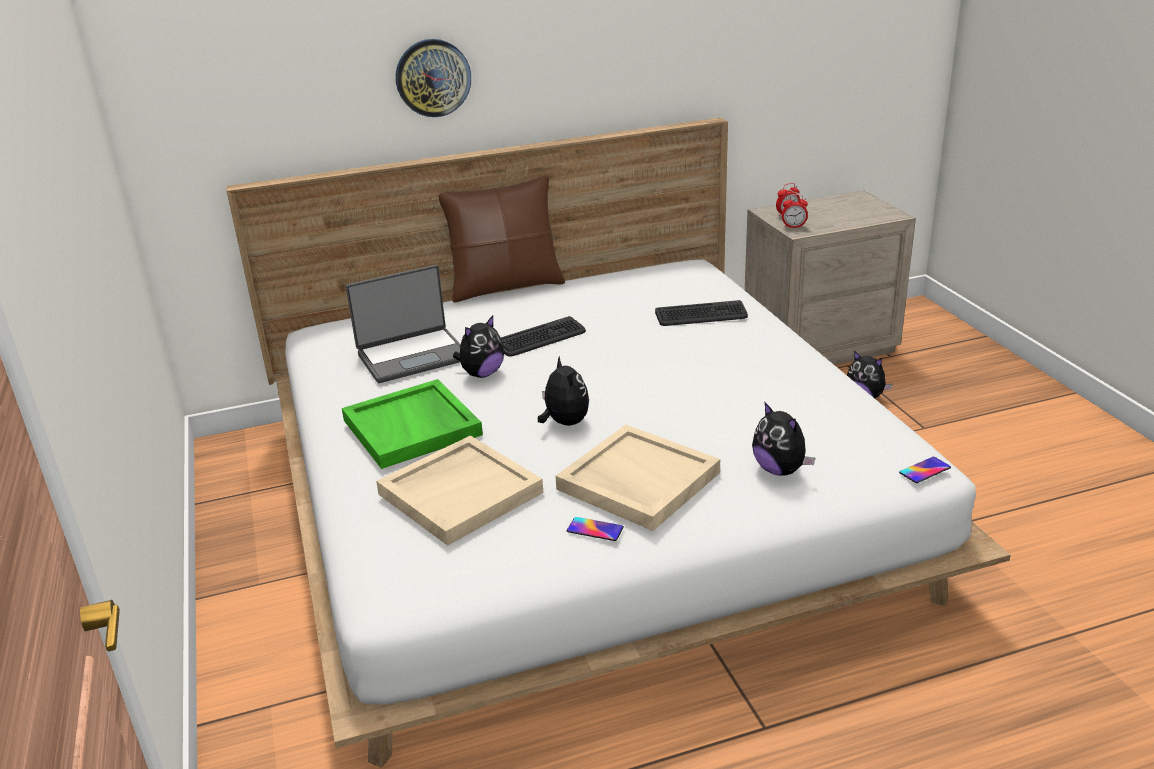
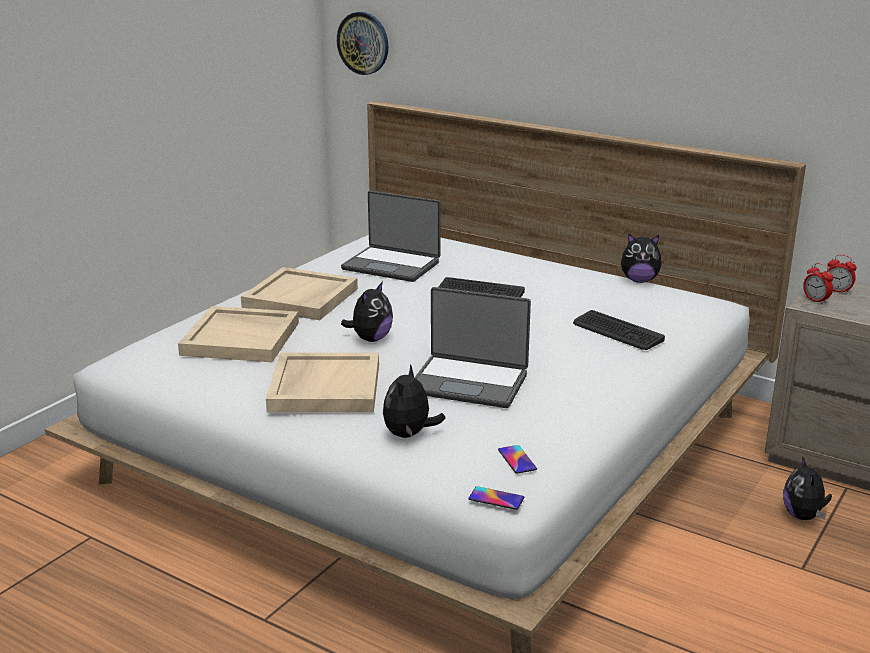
camera: 50 degrees right, 5 degrees down
(413, 428) = (301, 298): green tray -> beige tray
(433, 78) = (535, 53): wall clock -> wall clock (363, 43)
(482, 374) = (399, 292): plush toy -> plush toy (639, 280)
(505, 287) = (548, 256): brown pillow -> none
(595, 529) = (248, 393): phone -> phone (517, 459)
(716, 407) = (469, 382): none -> laptop

